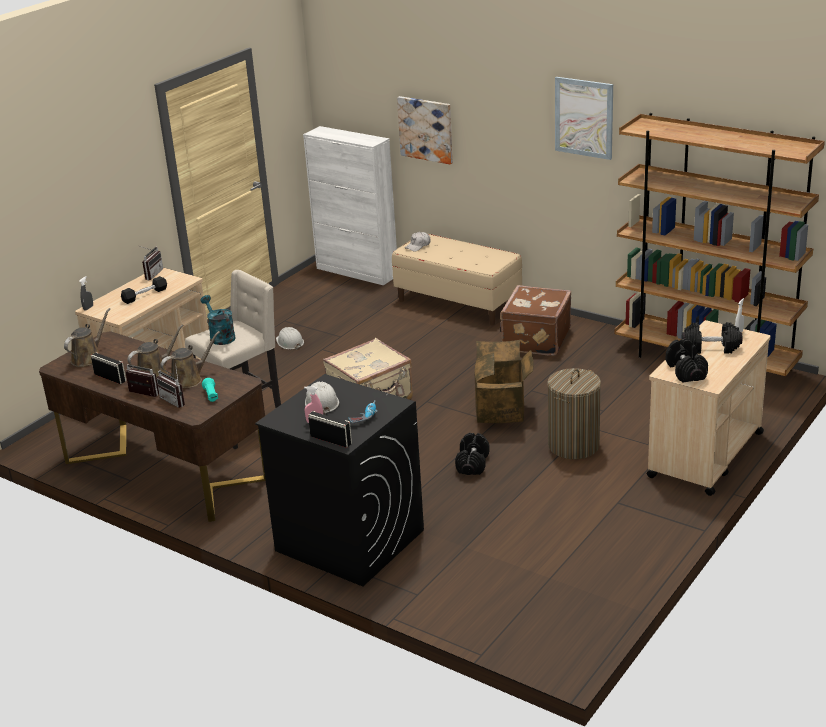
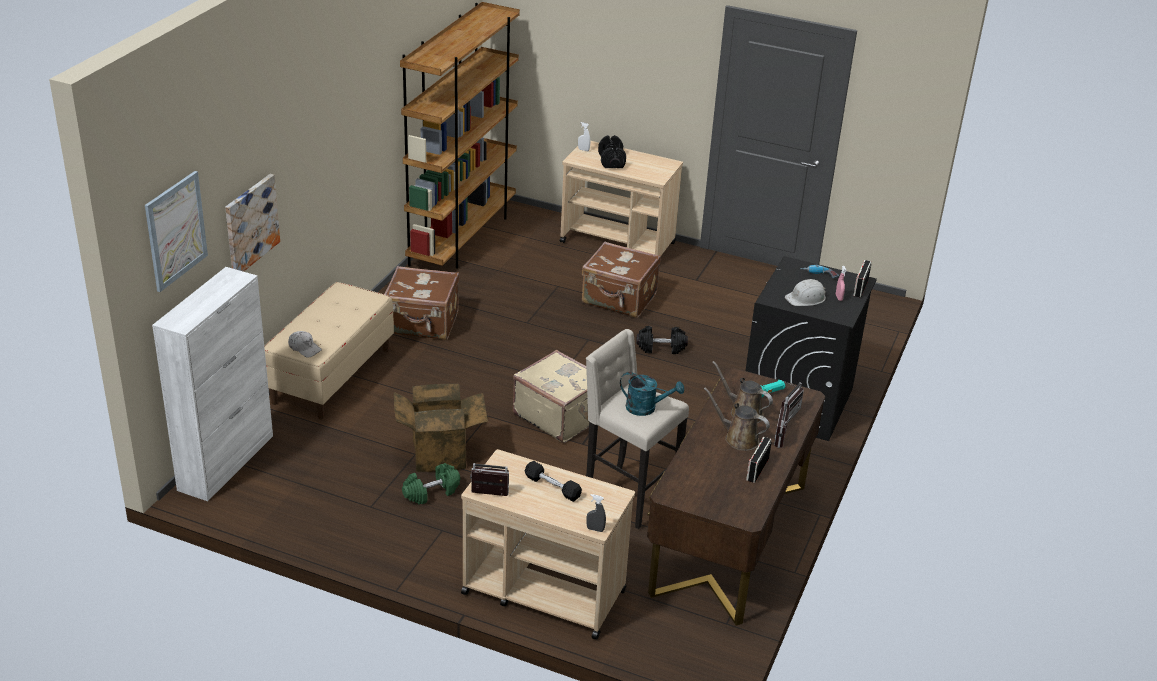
camera: 105 degrees left, 5 degrees up
(88, 358) = (720, 497): brown watering can -> none
(220, 336) = (646, 408): turquoise watering can -> turquoise watering can turned 120 degrees counterclockwise
(289, 342) = (431, 492): white hard hat -> green dumbbell
(502, 411) = (568, 336): cardboard box -> cardboard box (440, 453)
(573, 446) = (619, 299): laundry basket -> brown suitcase
(584, 117) = (363, 97): picture -> picture (176, 230)
(685, 371) = (652, 171): black dumbbell -> none

